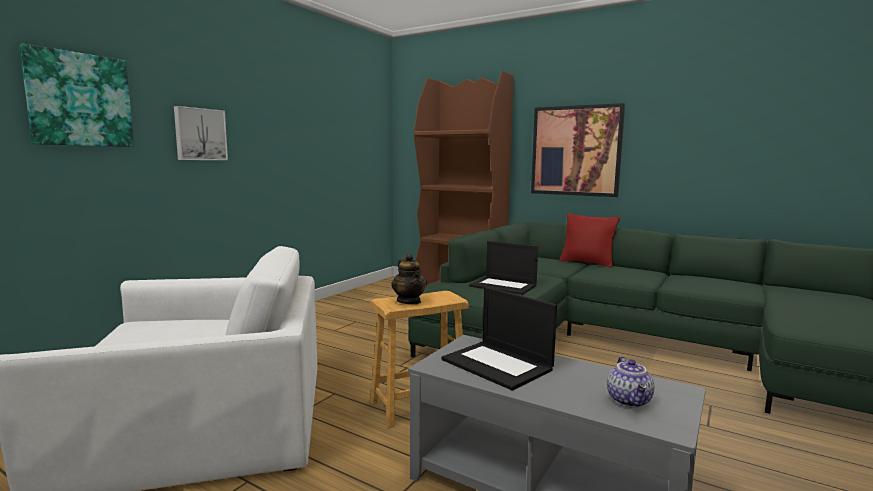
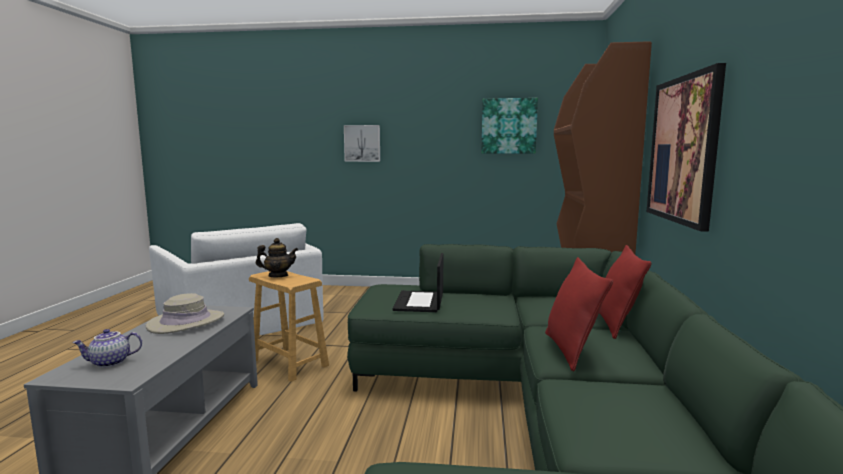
camera: 65 degrees right, 0 degrees up
(80, 100) = (291, 127): picture -> picture (509, 126)
(409, 301) = (278, 276): teapot -> teapot turned 135 degrees counterclockwise
(498, 364) = (186, 322): laptop -> beige hat
(629, 276) = (571, 351): none -> red pillow

